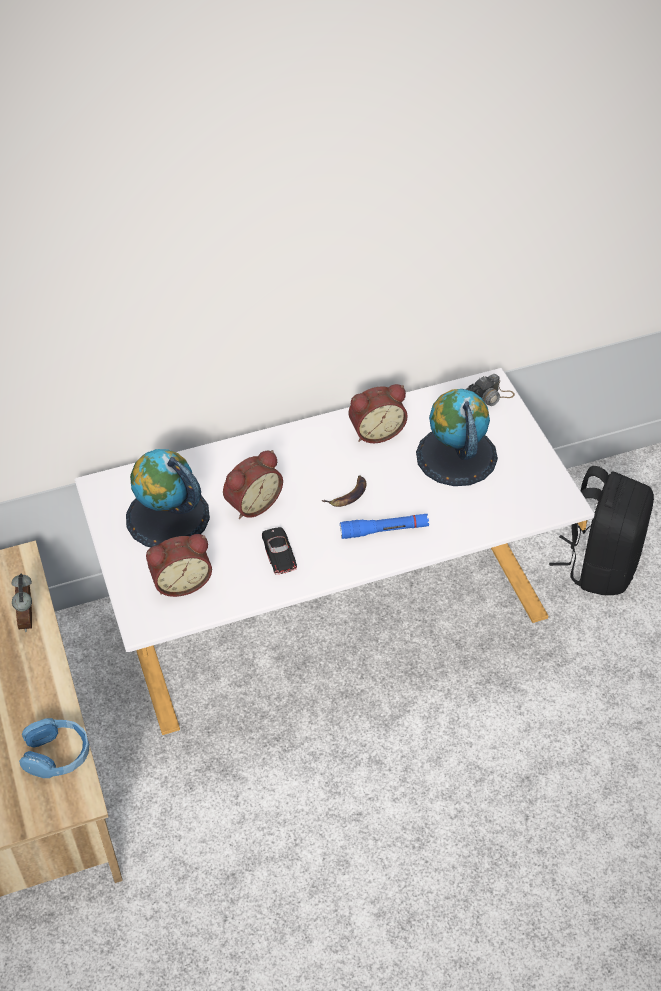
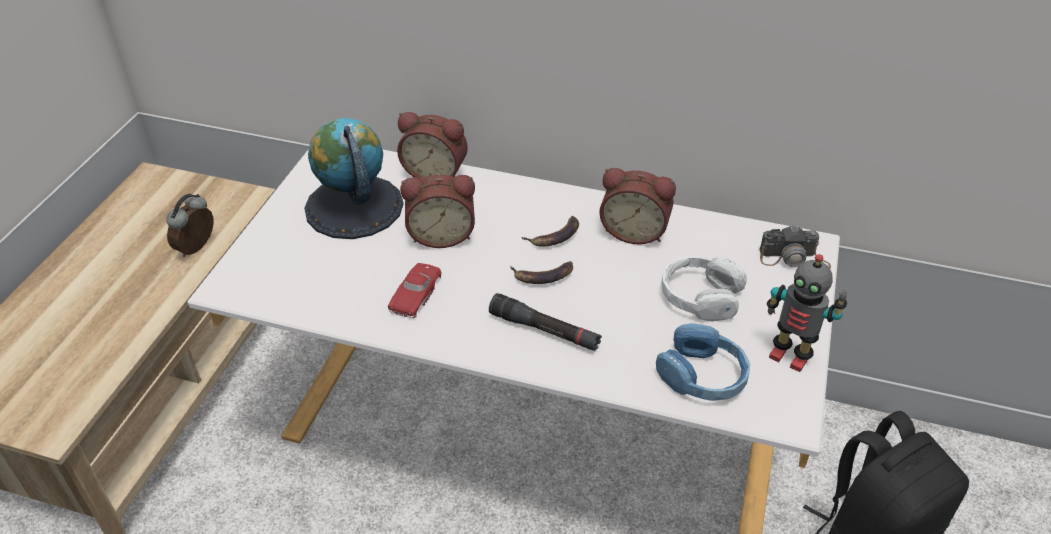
camera: 35 degrees right, 5 degrees down
(57, 755) = (85, 376): blue headphones -> blue headphones (702, 376)
(181, 581) = (300, 269): alarm clock -> alarm clock (436, 172)
(279, 553) = (415, 294): black toy car -> red toy car
(329, 463) = (555, 236): none -> banana
(384, 530) = (544, 330): blue flashlight -> black flashlight
(456, 456) = (700, 297): globe -> white headphones
(536, 465) = (790, 356): none -> toy robot

